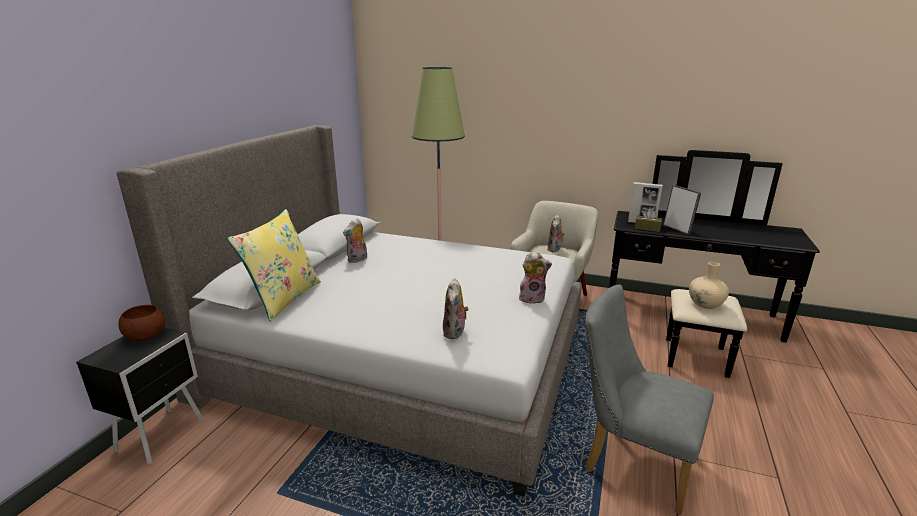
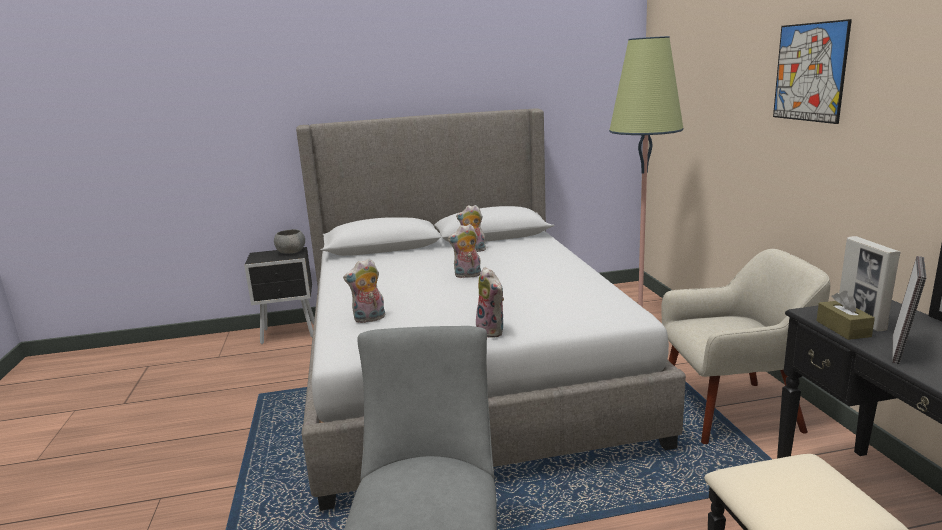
camera: 60 degrees right, 5 degrees down
(146, 336) = (291, 252): brown bowl -> grey bowl
(284, 298) = (367, 256): yellow pillow -> none
(547, 94) = (809, 72): none -> picture
(555, 249) = (742, 327): plush toy -> plush toy (467, 276)
(705, 304) = (785, 489): beige vase -> none

